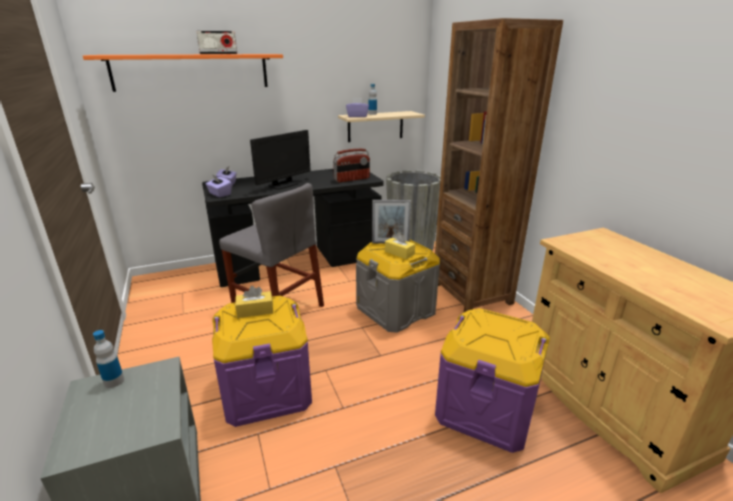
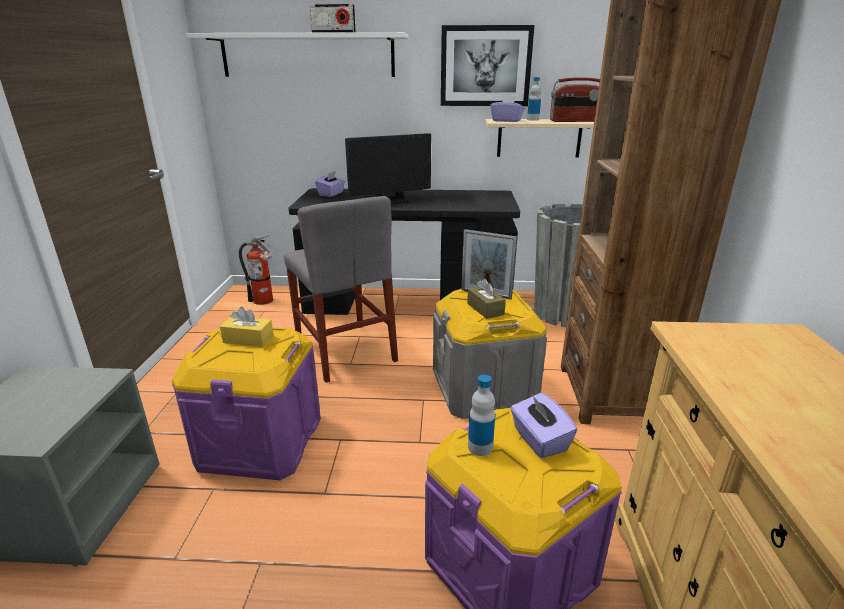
camera: 25 degrees right, 0 degrees up
(114, 381) = (55, 377): bottle -> bottle (480, 447)
(176, 284) = (266, 301): none -> fire extinguisher
(191, 72) = (308, 56): orange shelf -> white shelf
(219, 194) = (310, 202): purple tissue box -> purple tissue box (539, 440)
(335, 77) = (485, 66): none -> picture
(352, 179) = (480, 204): radio -> radio (574, 121)
(399, 253) = (485, 309): yellow tissue box -> brown tissue box

